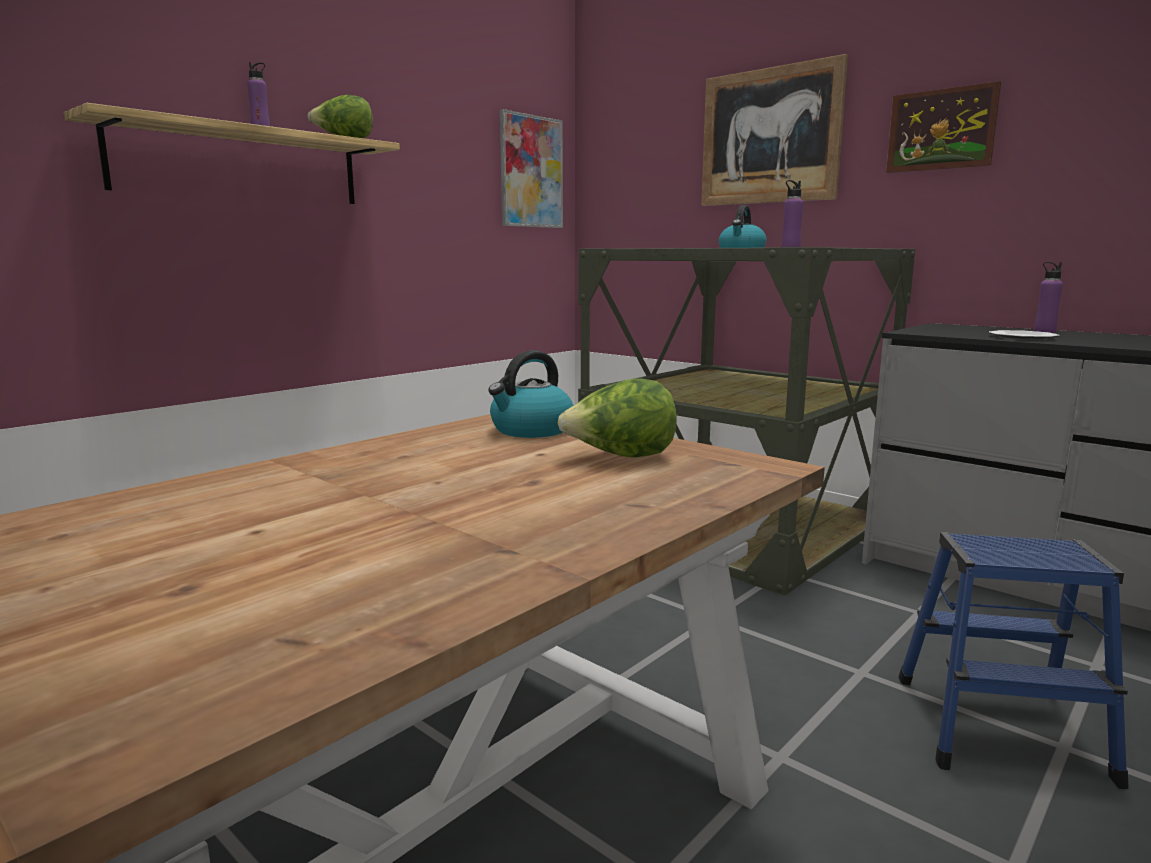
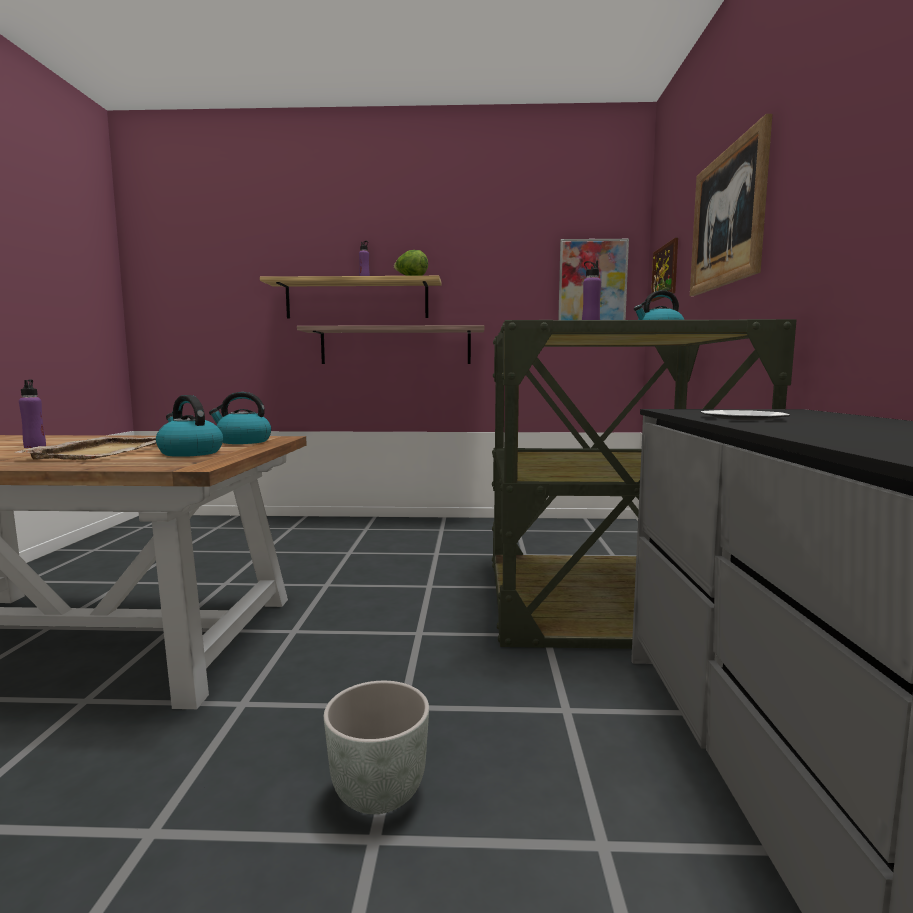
camera: 50 degrees right, 5 degrees down
(309, 248) = (395, 346): none -> shelf
(502, 489) = (103, 451): none -> beige tray
(621, 458) = (189, 453): lettuce -> kettle
(941, 129) = (830, 170): picture -> picture (665, 271)
(998, 726) = (377, 792): blue step ladder -> grey planter
(1044, 332) = (847, 419): purple bottle -> purple bottle (35, 446)

